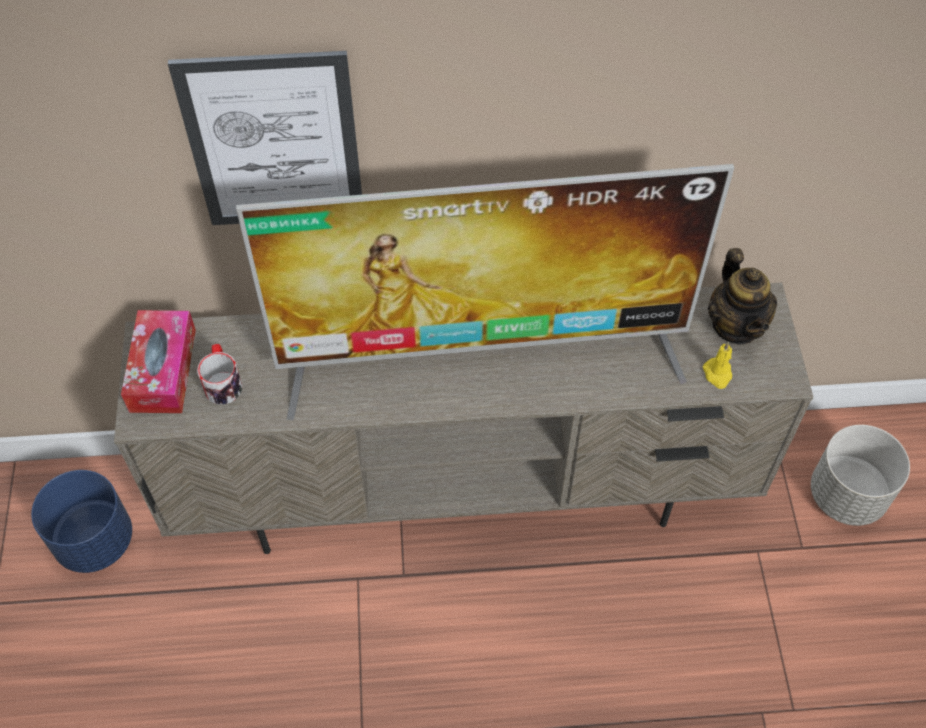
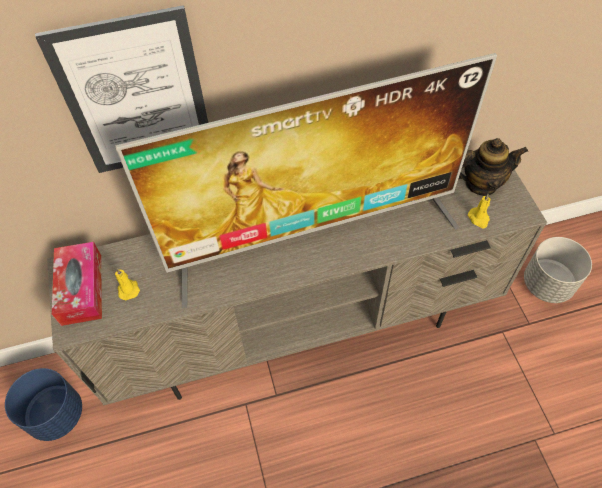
camera: 10 degrees left, 0 degrees up
(222, 381) = (128, 289): mug -> yellow candle
(736, 325) = (481, 183): teapot -> teapot turned 75 degrees counterclockwise

